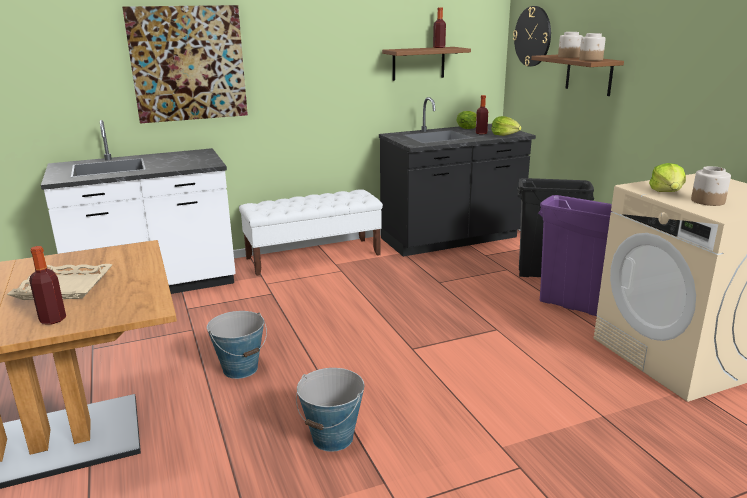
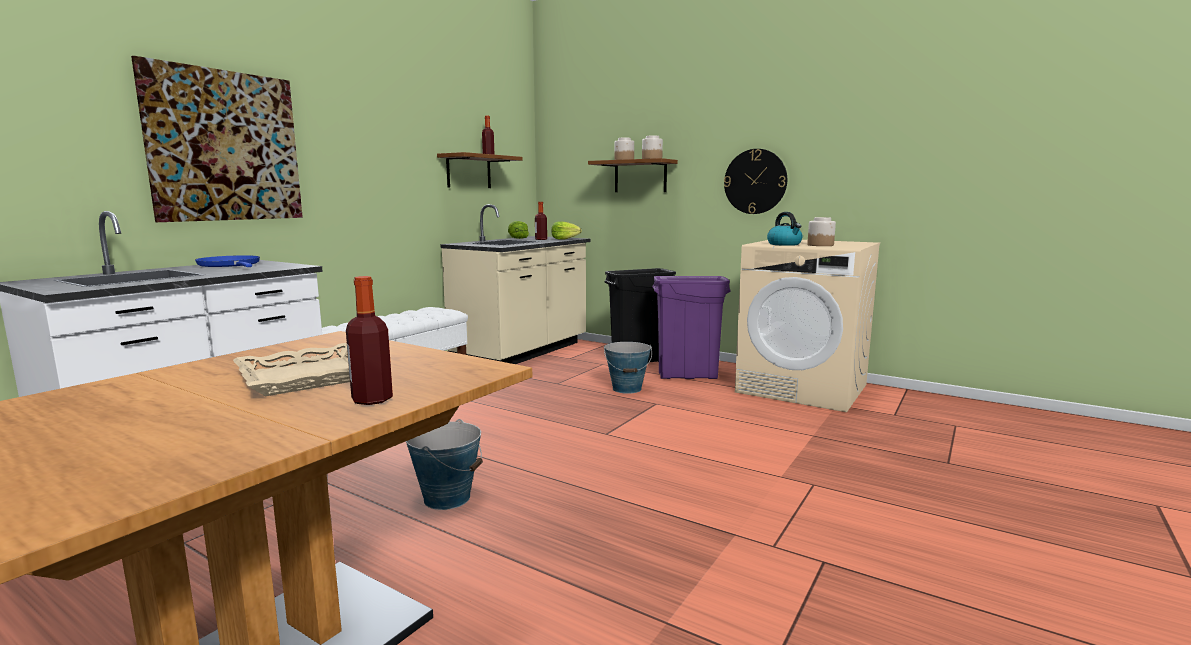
camera: 35 degrees left, 10 degrees down
(180, 156) = (230, 265): none -> blue frying pan
(333, 438) = (637, 519): bucket -> bucket (627, 389)
(452, 240) = (522, 353): black counter -> beige counter
(533, 36) = (568, 150): wall clock -> wall clock (755, 181)
(667, 192) = (784, 244): lettuce -> kettle

